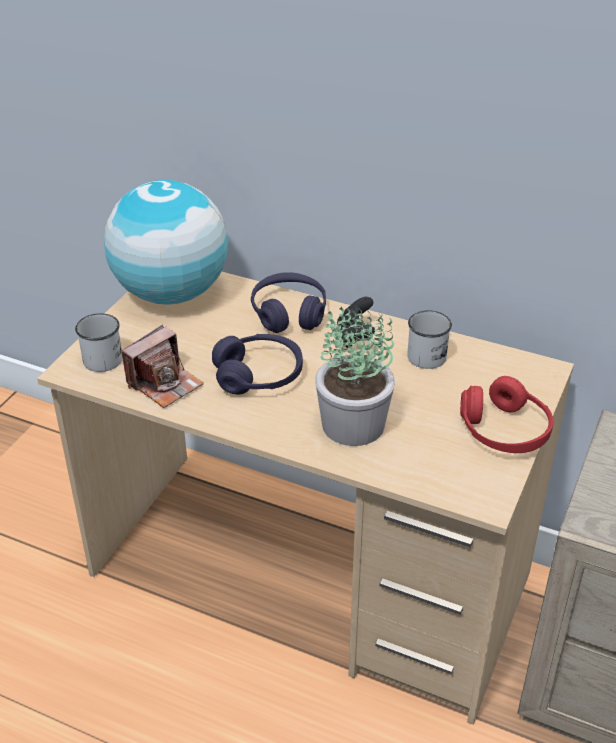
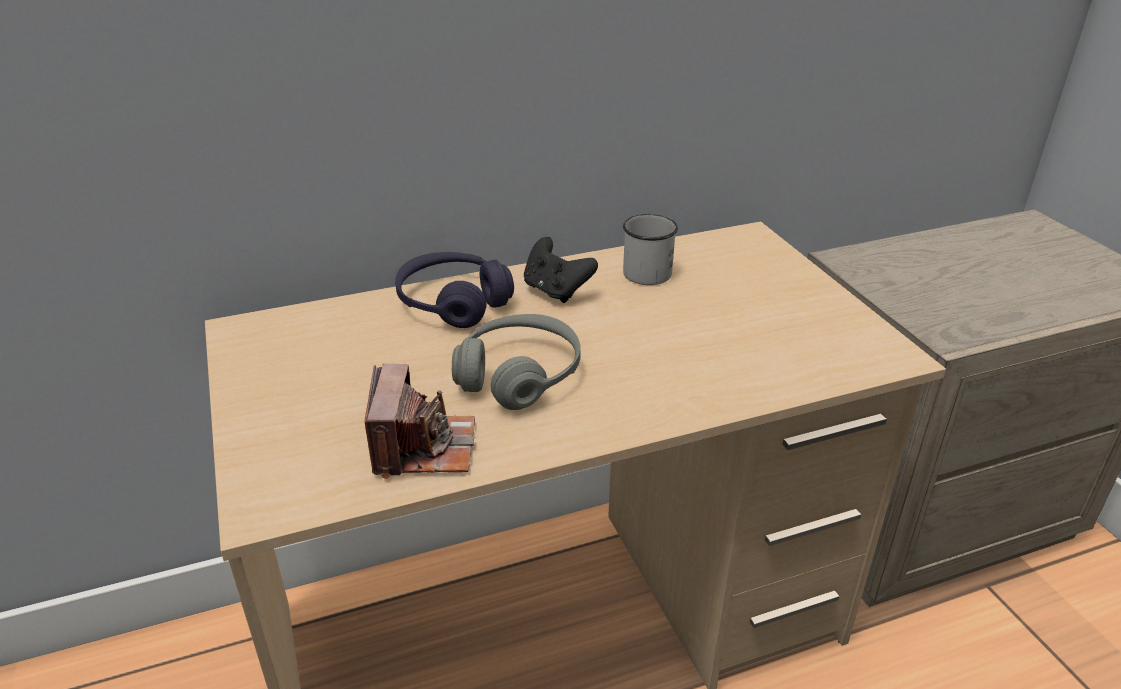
camera: 45 degrees left, 5 degrees down
(102, 356) = (286, 466): white mug -> none
(172, 293) = (278, 351): globe -> none
(258, 375) = (518, 375): purple headphones -> grey headphones
(353, 425) = (688, 365): potted plant -> none
(504, 430) = (806, 295): red headphones -> none

